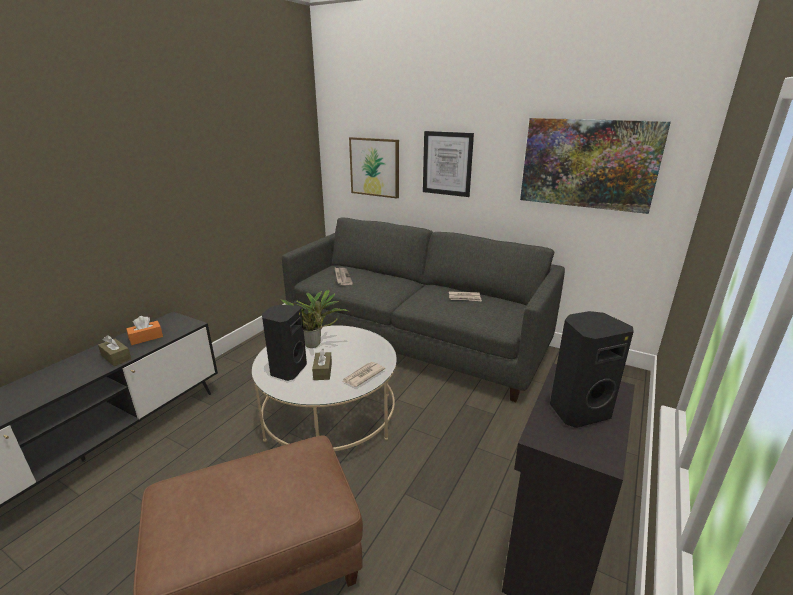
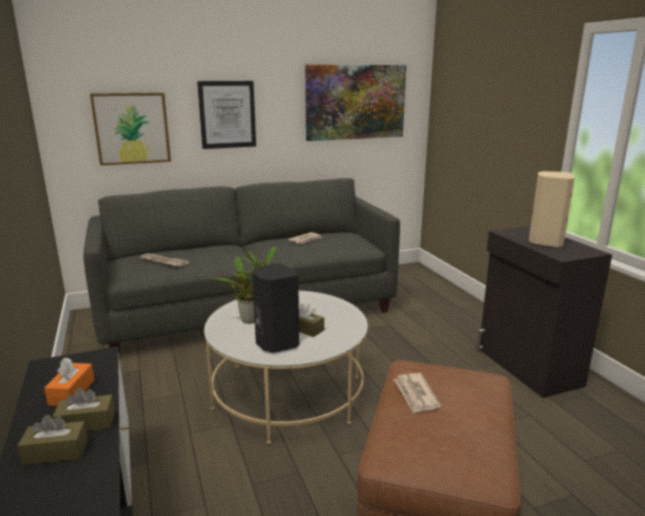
camera: 50 degrees left, 5 degrees down
(85, 364) = (56, 452): none -> brown tissue box
(362, 376) = (340, 316): newspaper -> newspaper (415, 395)
(577, 410) = (545, 242): black speaker -> beige speaker

